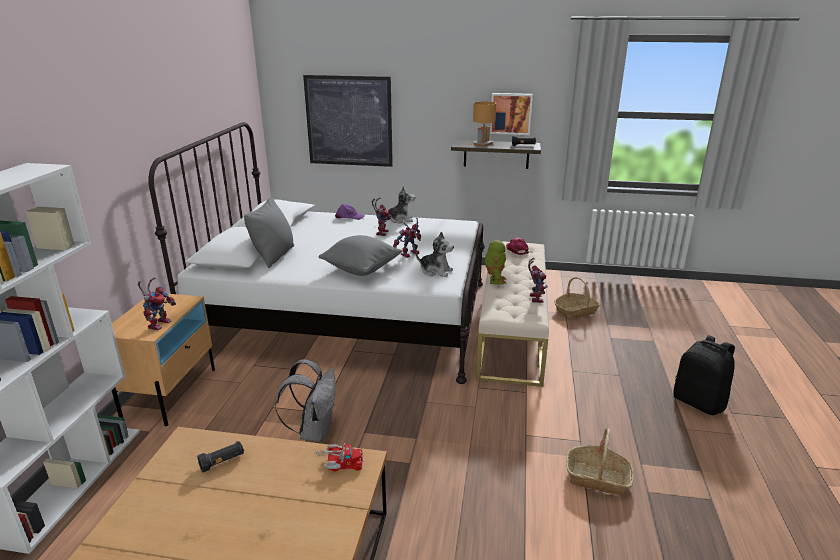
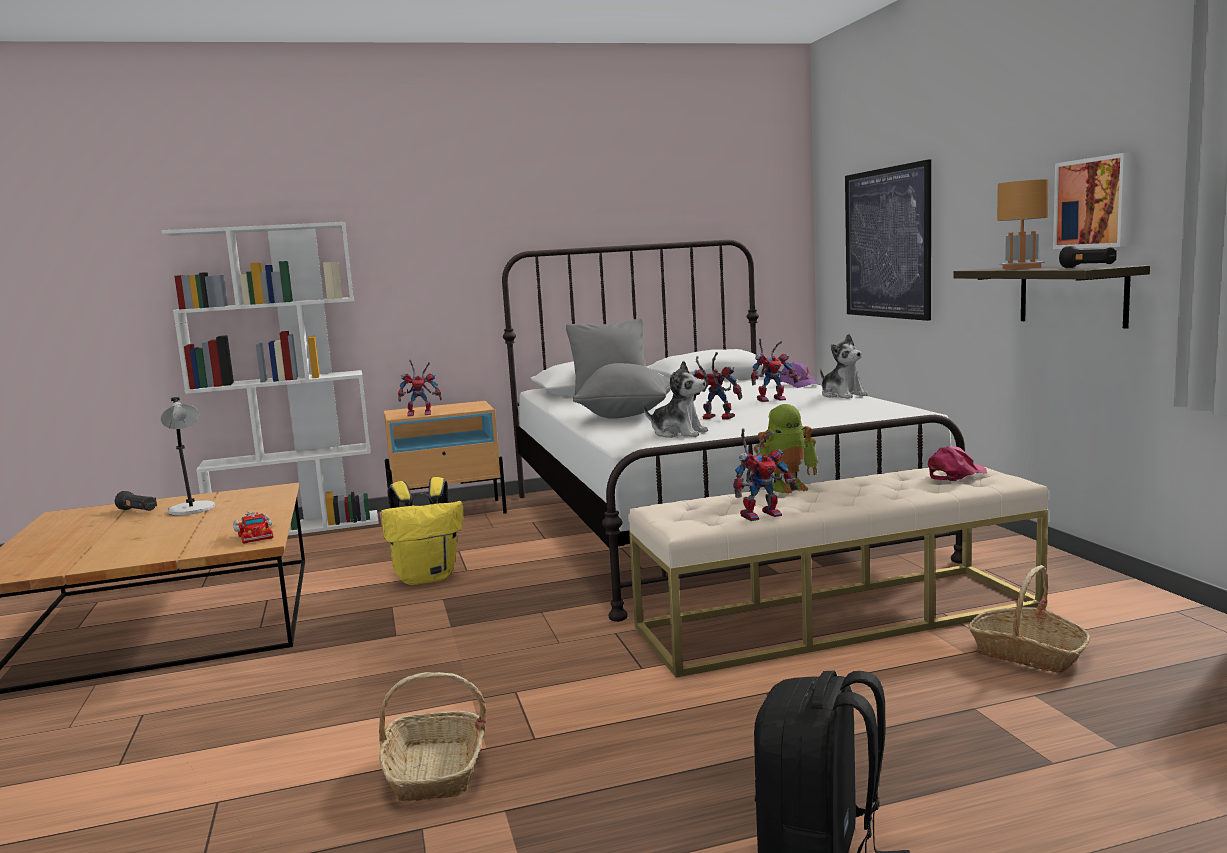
camera: 65 degrees right, 15 degrees down
(195, 497) = (192, 510): none -> grey table lamp
(222, 462) = (245, 504): black flashlight -> black flashlight (138, 511)
(314, 431) = (427, 577): grey backpack -> yellow backpack
(436, 271) = (678, 433): plush toy -> plush toy turned 60 degrees counterclockwise

